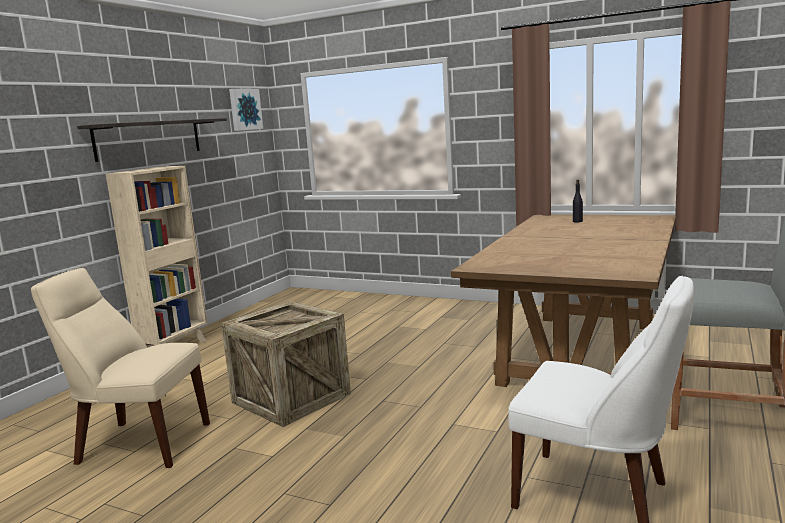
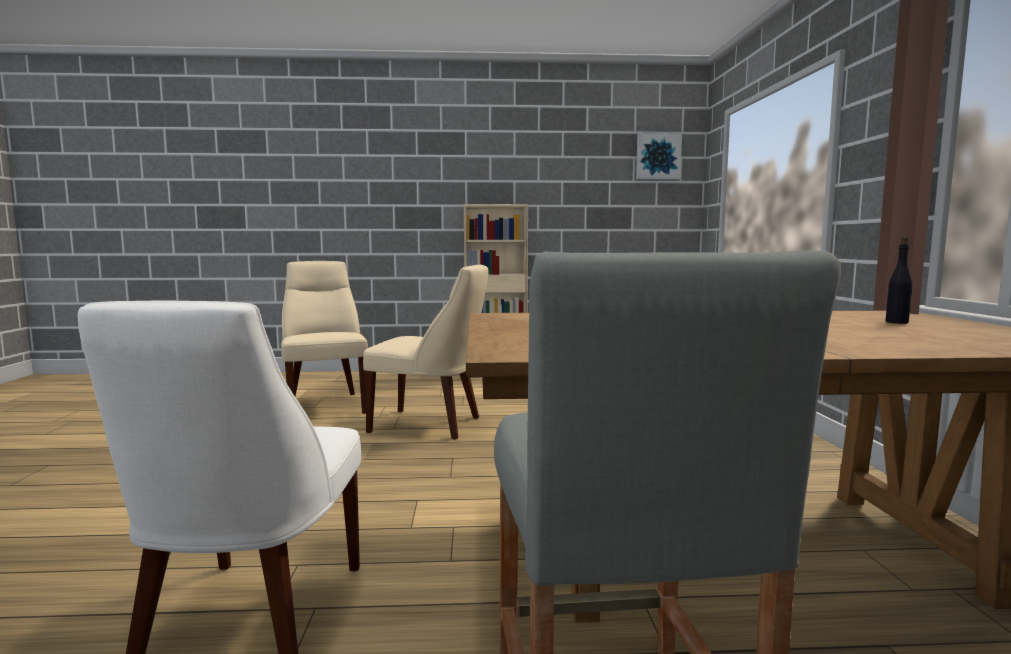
camera: 60 degrees right, 5 degrees down
(149, 139) = (519, 180): shelf -> none
(291, 398) = (430, 425): crate -> beige chair

